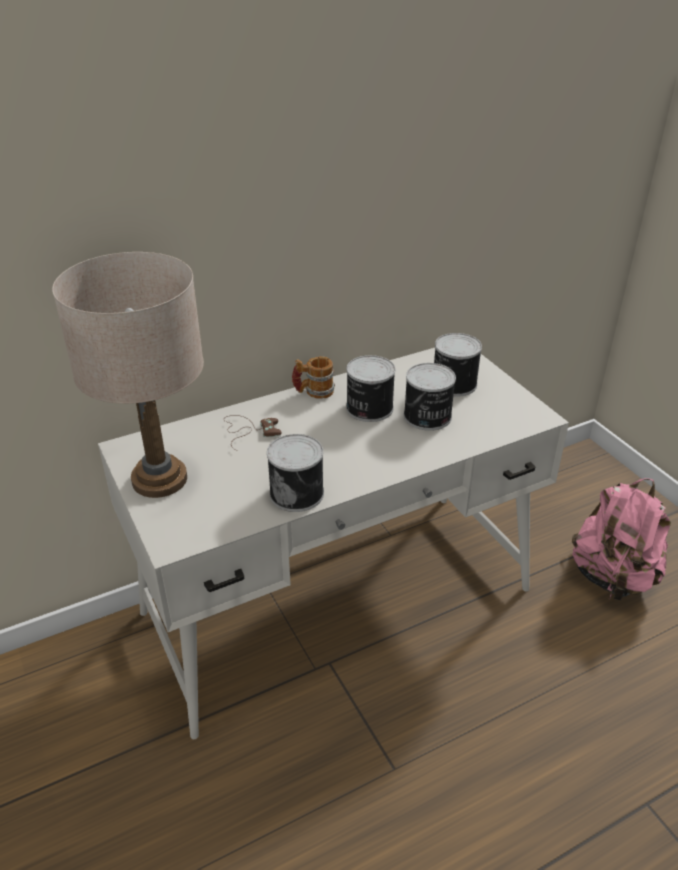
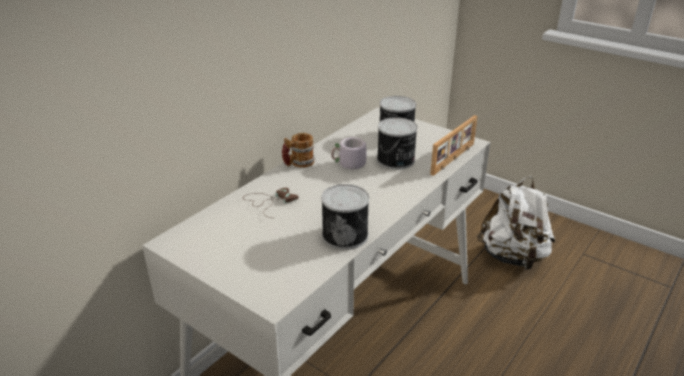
camera: 25 degrees left, 5 degrees down
(159, 479) = (222, 256): beige table lamp -> none
(368, 408) = (349, 165): can -> grey mug
(500, 434) = (454, 159): none -> picture frame
(612, 577) = (513, 257): pink backpack -> white backpack

